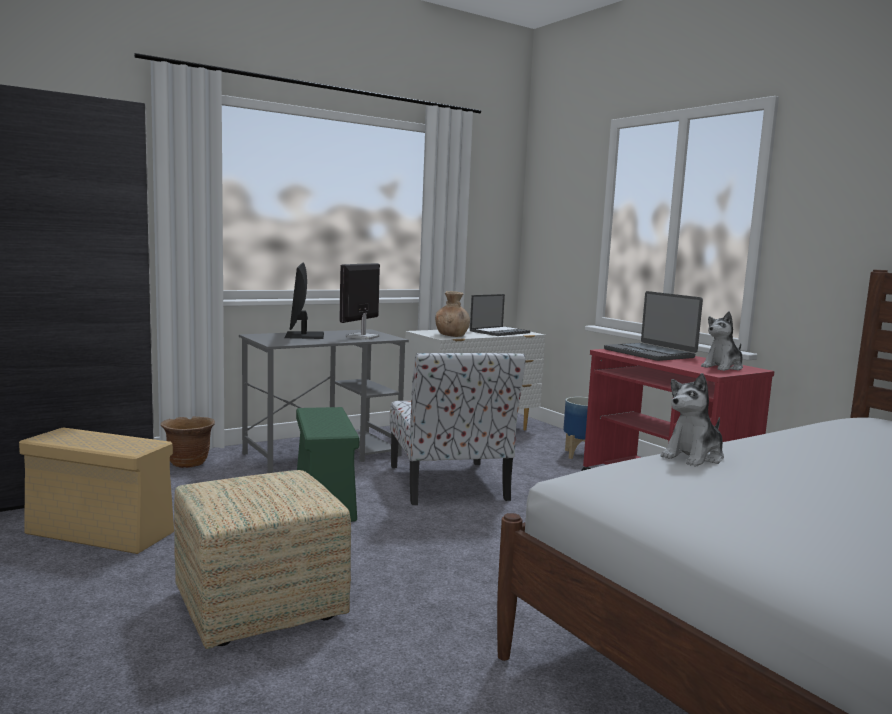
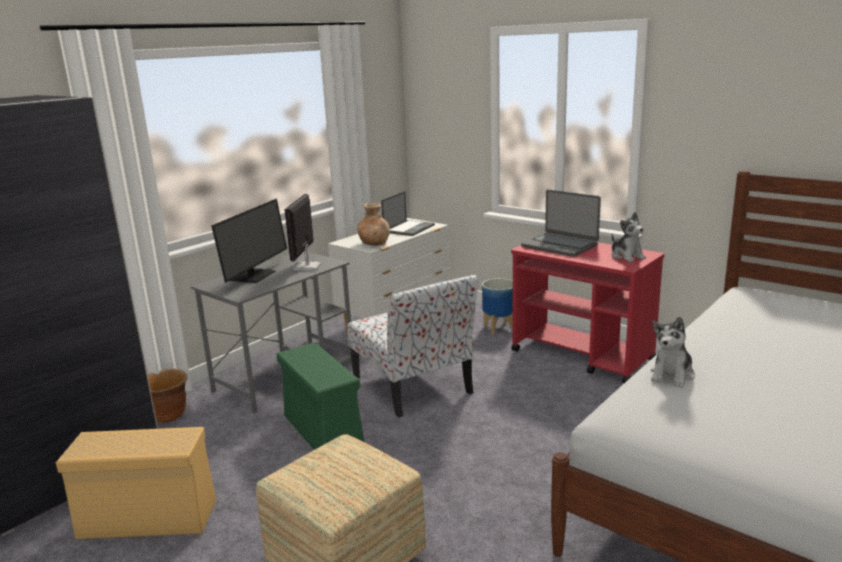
camera: 15 degrees left, 10 degrees up
(303, 335) = (252, 276): monitor -> monitor turned 135 degrees counterclockwise
(723, 367) = (627, 256): plush toy -> plush toy turned 60 degrees counterclockwise

